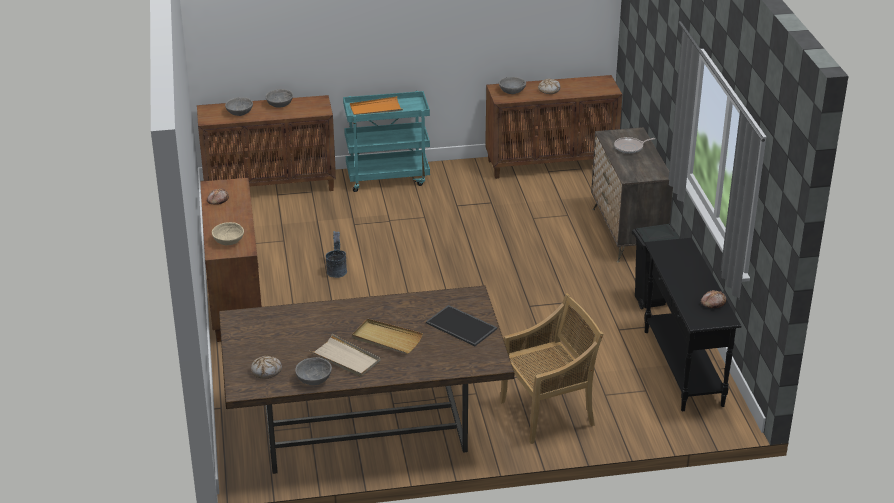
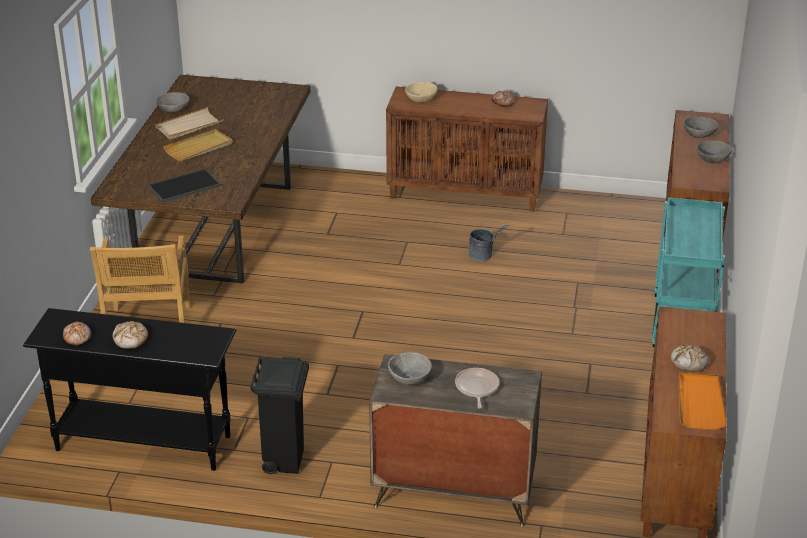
camera: 110 degrees right, 0 degrees up
(266, 371) = (204, 93): bread -> bread (130, 339)
(375, 109) = (692, 227): orange tray -> orange tray (700, 403)
(512, 91) = (694, 329): grey bowl -> grey bowl (409, 377)

